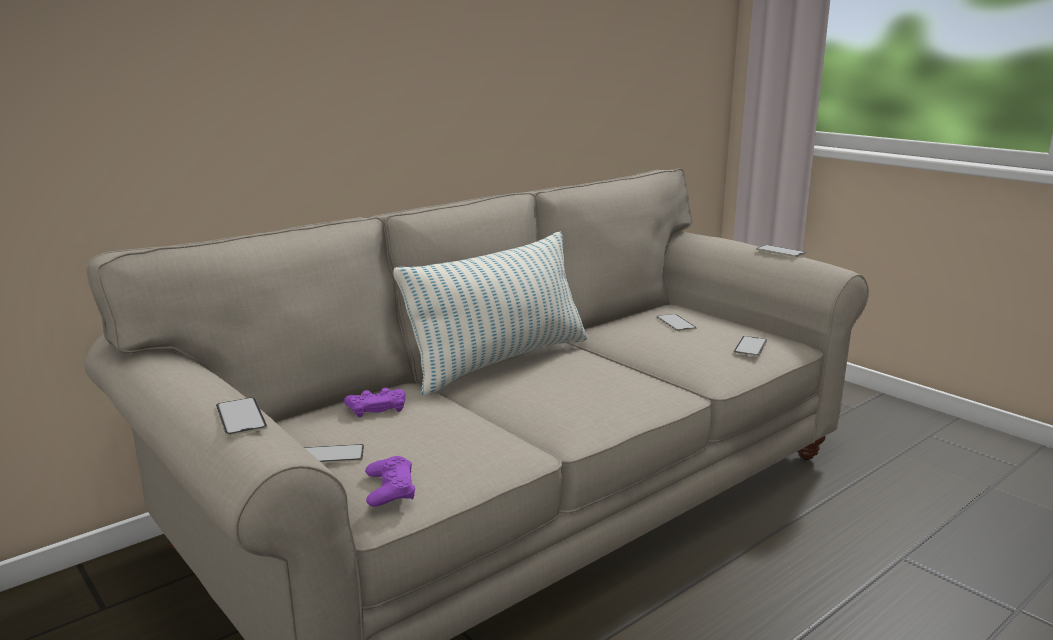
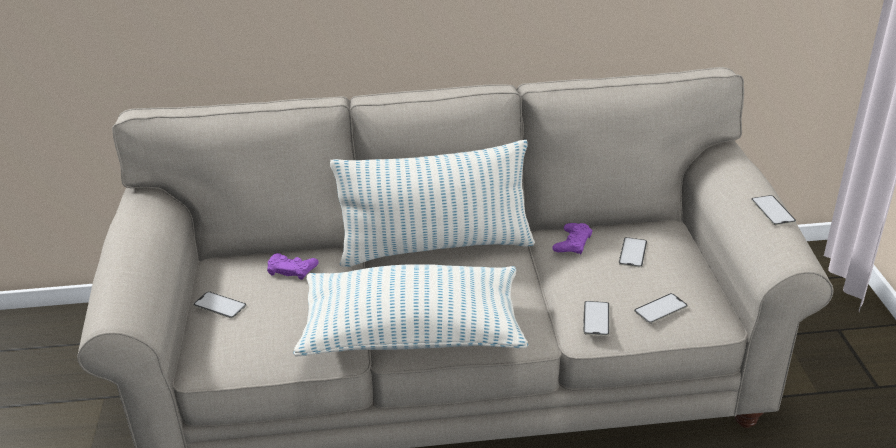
camera: 35 degrees right, 15 degrees up
(241, 417) = (124, 279): phone -> phone (596, 318)
(390, 488) = (223, 351): purple game controller -> purple game controller (572, 243)
(571, 421) = (412, 334): none -> pillow

